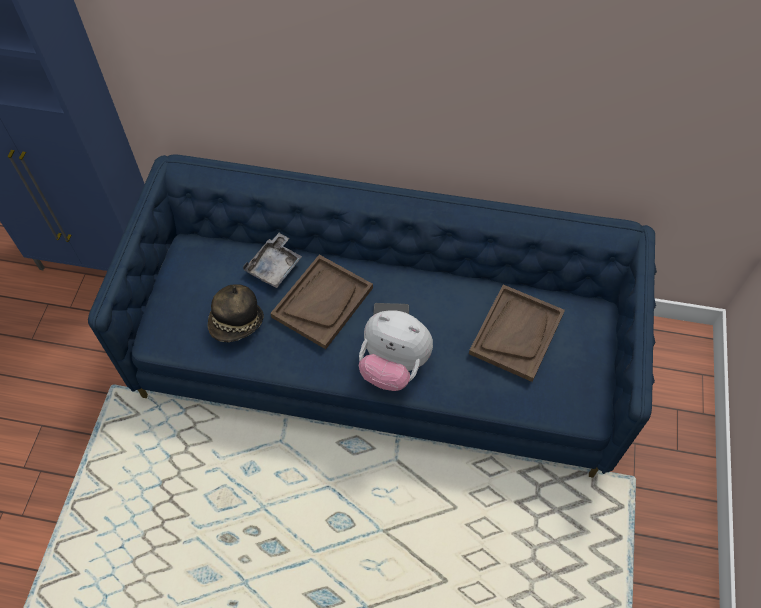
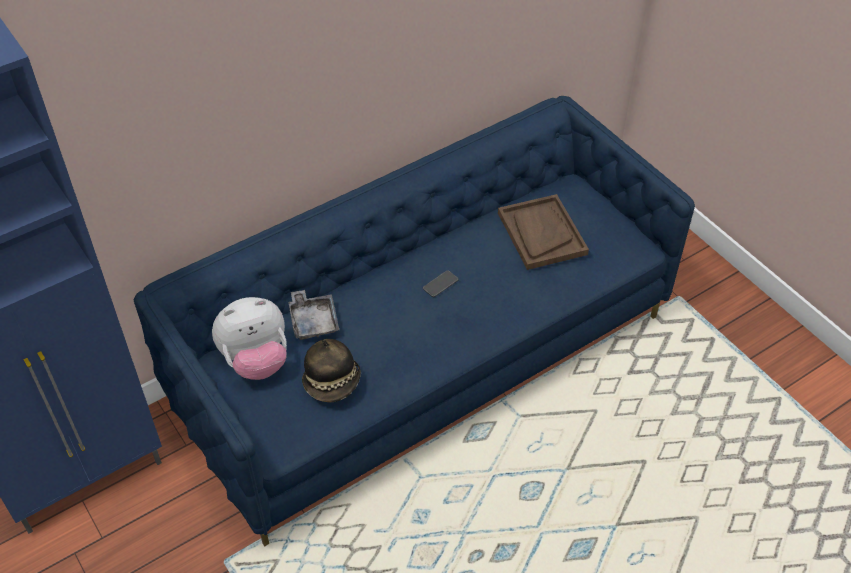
camera: 45 degrees left, 10 degrees down
(322, 302) = (382, 316): brown tray -> none
(393, 366) = (485, 318): plush toy -> plush toy (256, 360)

